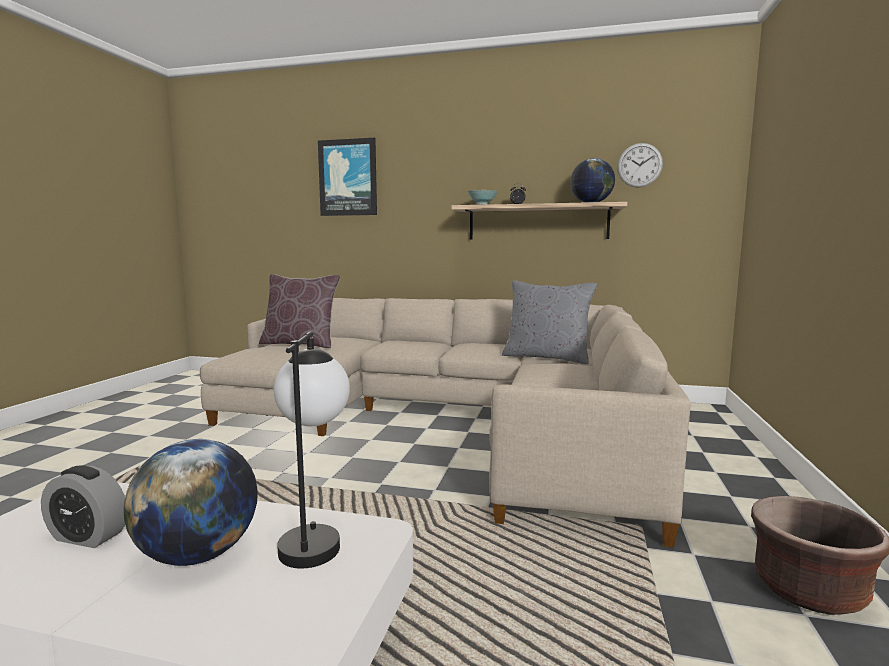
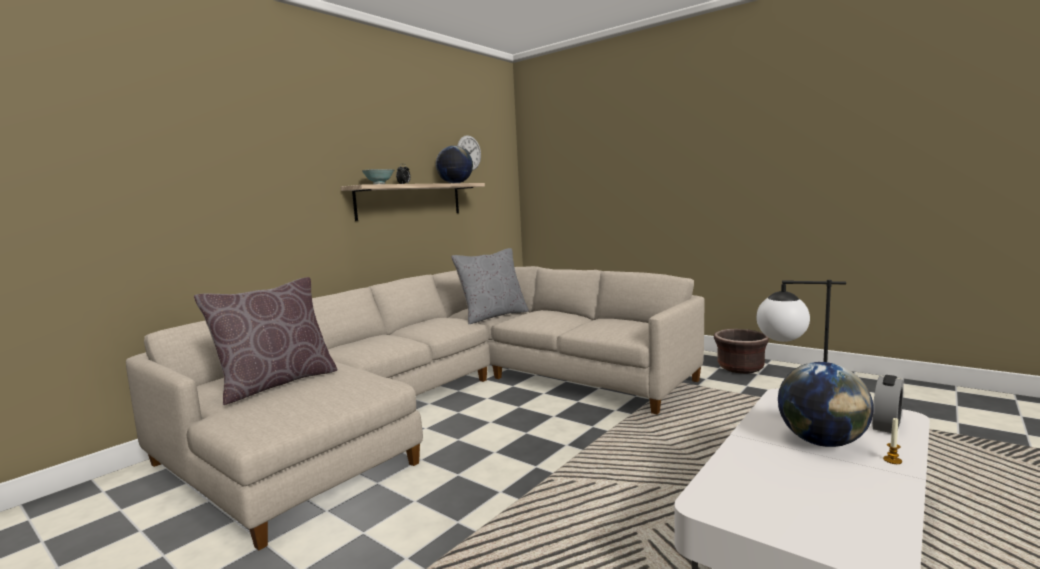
camera: 65 degrees left, 0 degrees up
(88, 537) = (802, 485): alarm clock -> alarm clock (886, 425)
(121, 609) = (892, 460): none -> candle
(348, 178) = (188, 142): picture -> none

